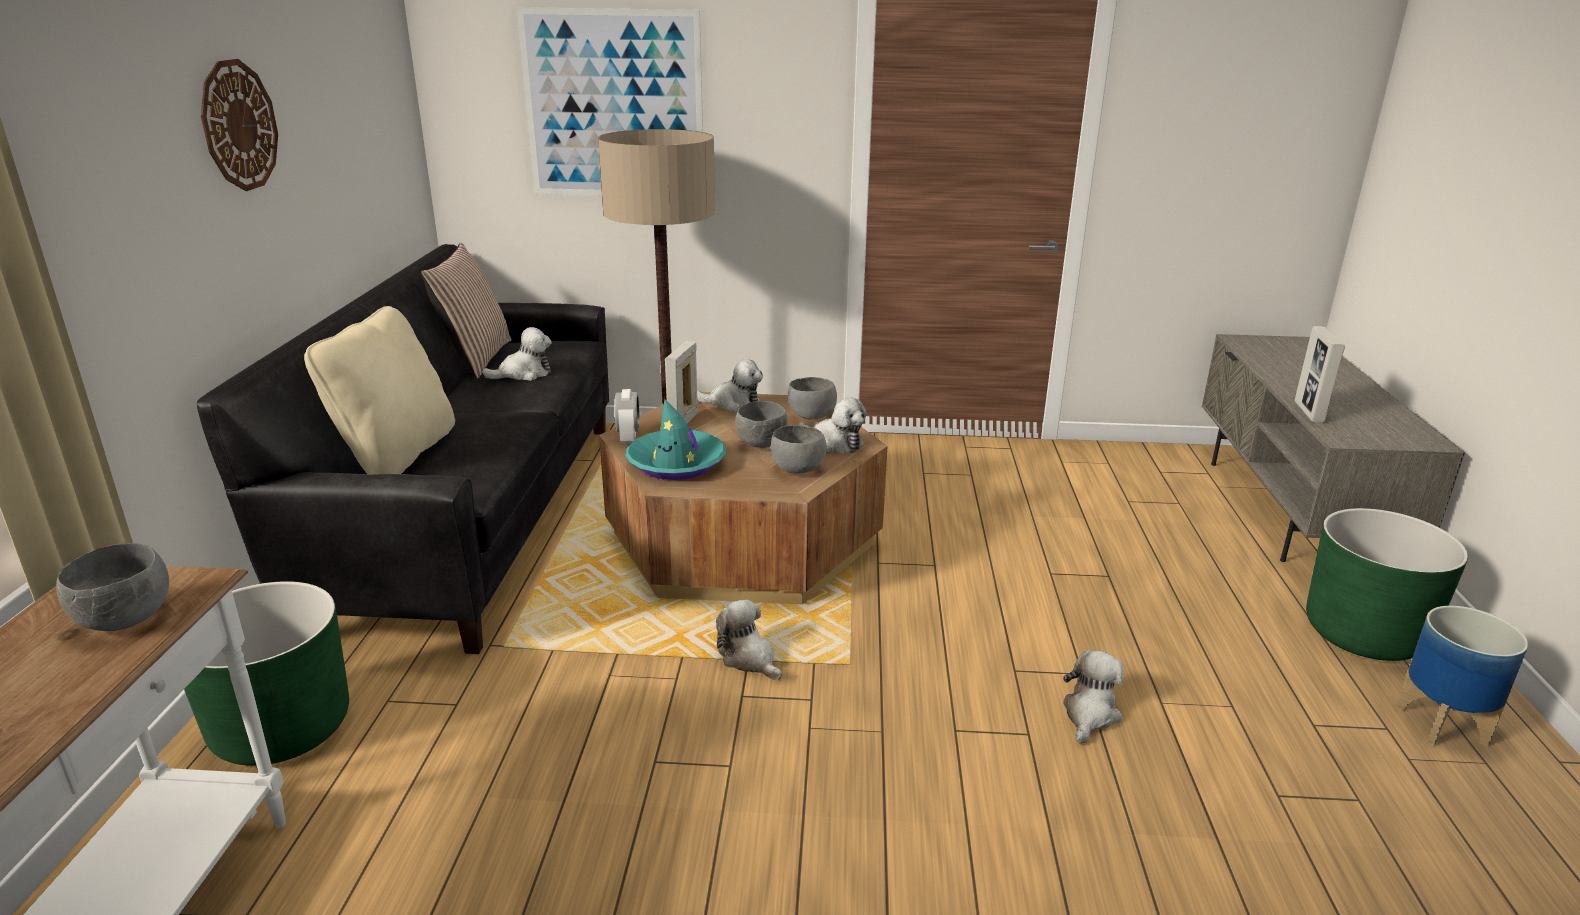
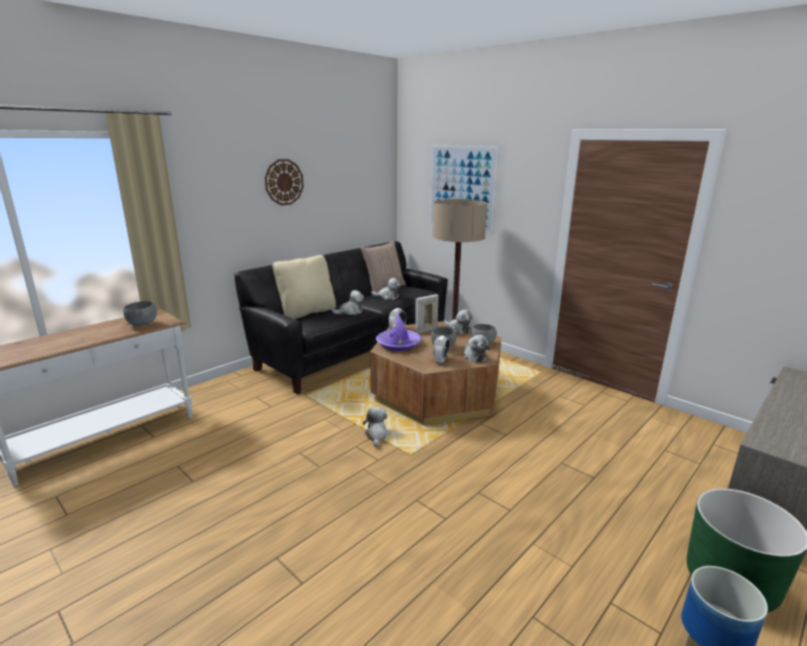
camera: 40 degrees right, 5 degrees down
(281, 728) = (223, 392): green planter -> none
(676, 463) = (398, 344): turquoise hat -> purple hat
(796, 469) = (440, 361): grey bowl -> alarm clock
(1089, 714) = (486, 527): plush toy -> plush toy (350, 312)
(1309, 412) = (766, 423): picture frame -> none

